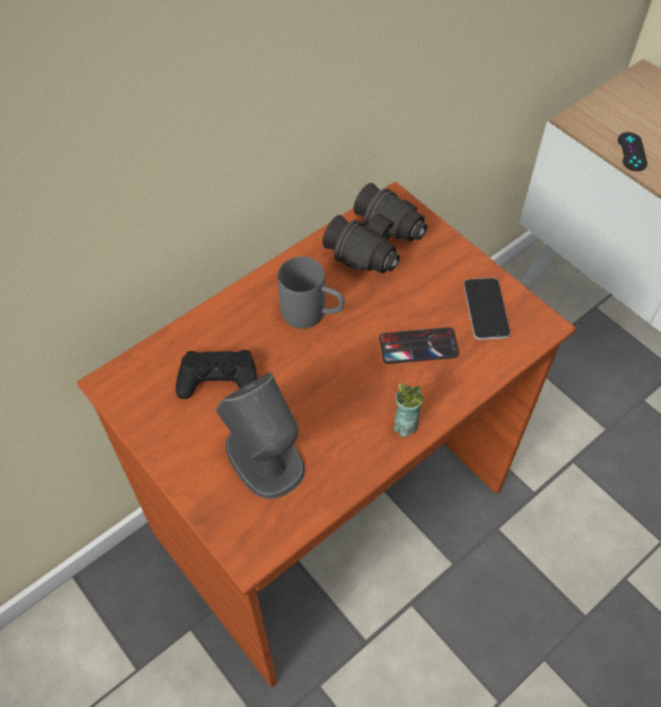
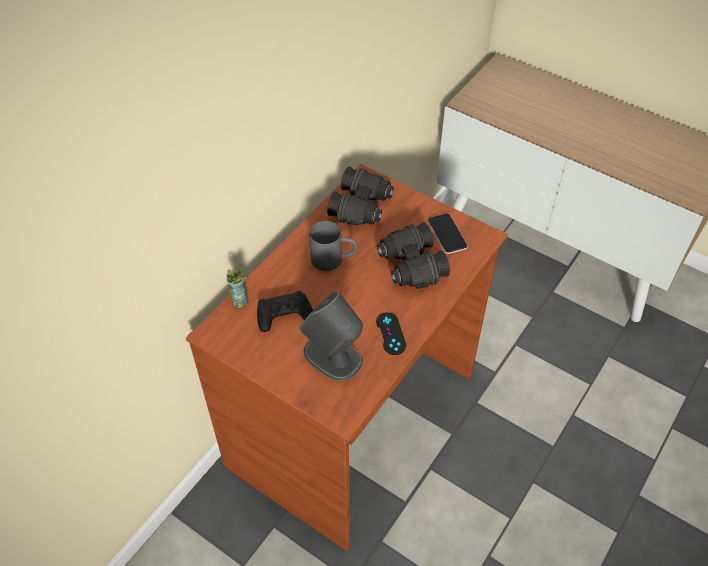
camera: 15 degrees left, 5 degrees down
(405, 425) = (418, 316): cup -> cup (240, 300)
(418, 346) = (410, 266): phone -> black binoculars
(632, 152) = (507, 116): black game controller -> black game controller (390, 333)

